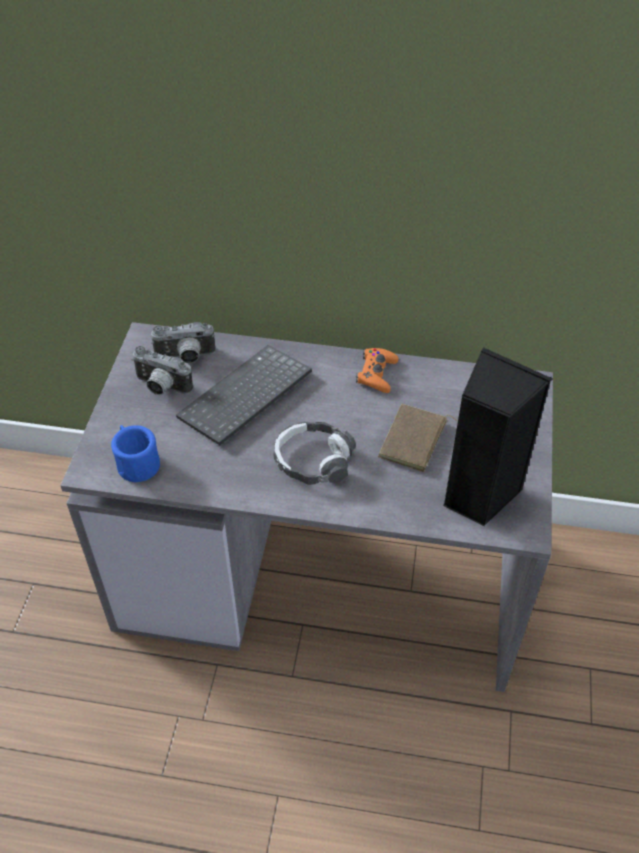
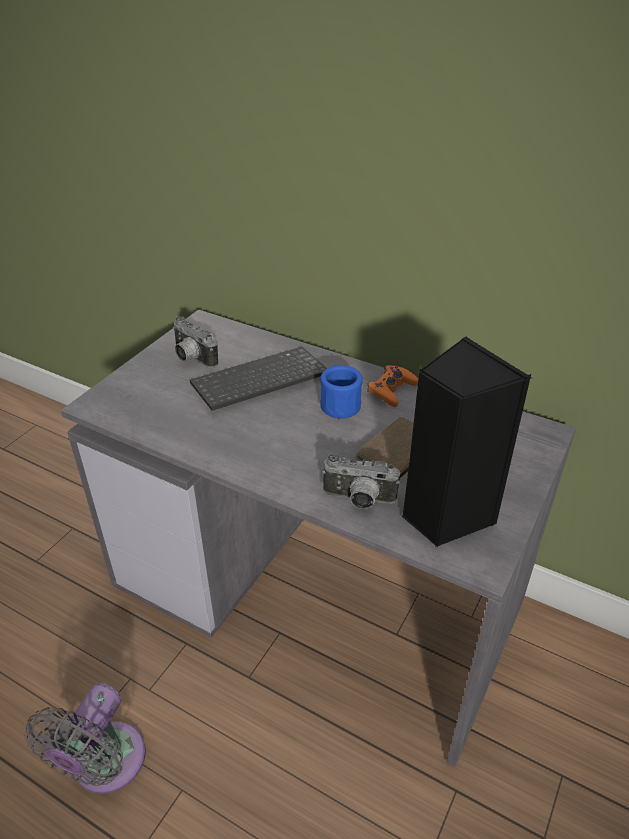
camera: 20 degrees right, 10 degrees down
(136, 462) = (134, 408): blue mug -> blue mug (339, 403)
(186, 358) = (226, 342): camera -> camera (358, 500)
(196, 801) = (104, 766): none -> grey fan
(313, 460) = (292, 445): headphones -> none

